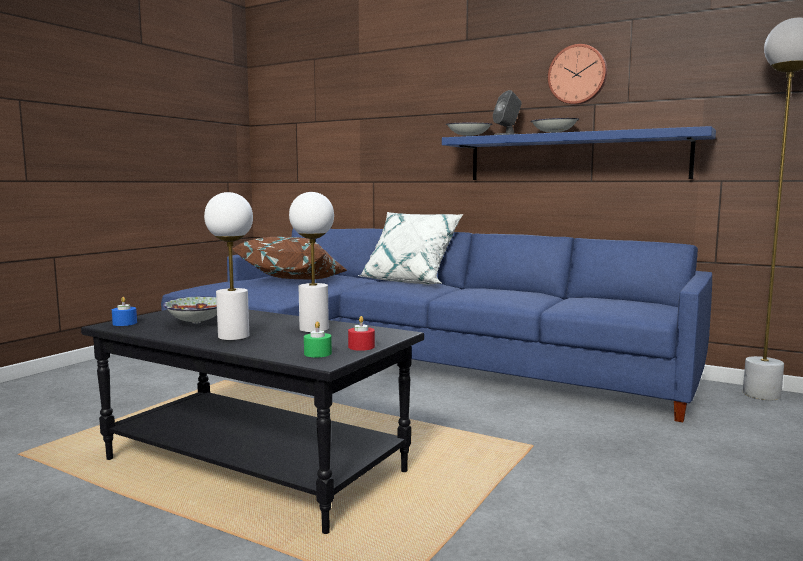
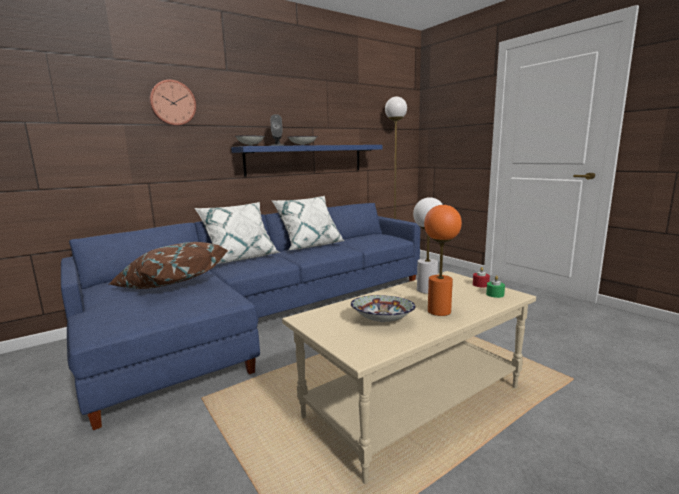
camera: 65 degrees left, 5 degrees up
(125, 323) = (359, 349): blue candle -> none
(233, 336) = (439, 311): white table lamp -> orange table lamp
(256, 465) = (413, 401): black coffee table -> beige coffee table
(510, 290) = (310, 245): none -> white pillow
(577, 75) = (304, 108): wall clock -> wall clock (172, 103)

